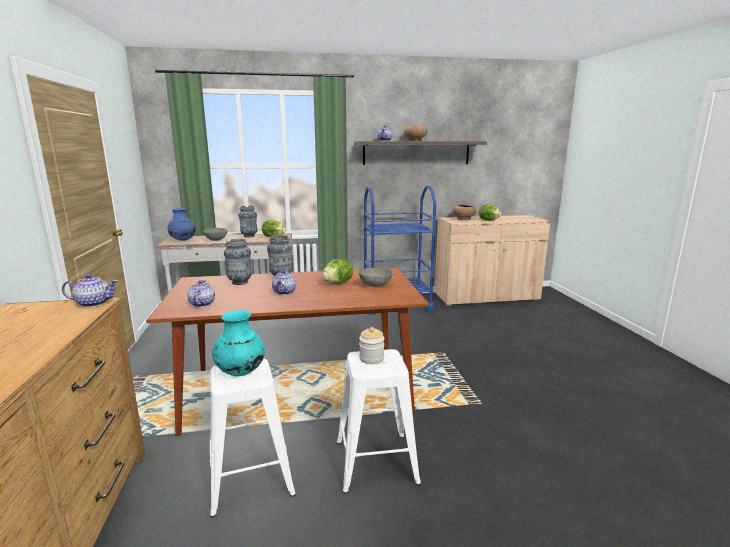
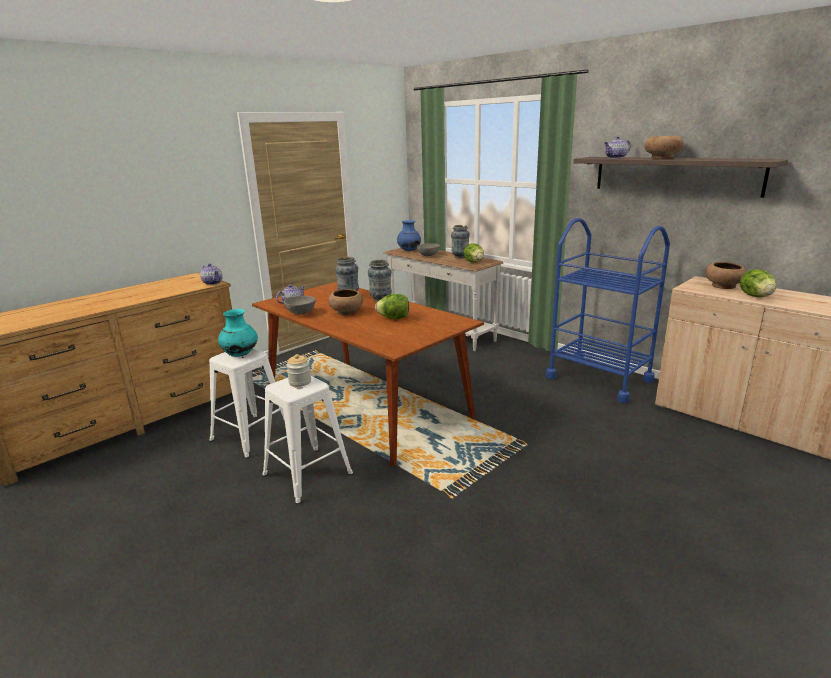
camera: 55 degrees right, 5 degrees up
(284, 292) = (347, 312): teapot -> brown bowl
(376, 285) = (411, 330): grey bowl -> grey bowl (301, 313)

